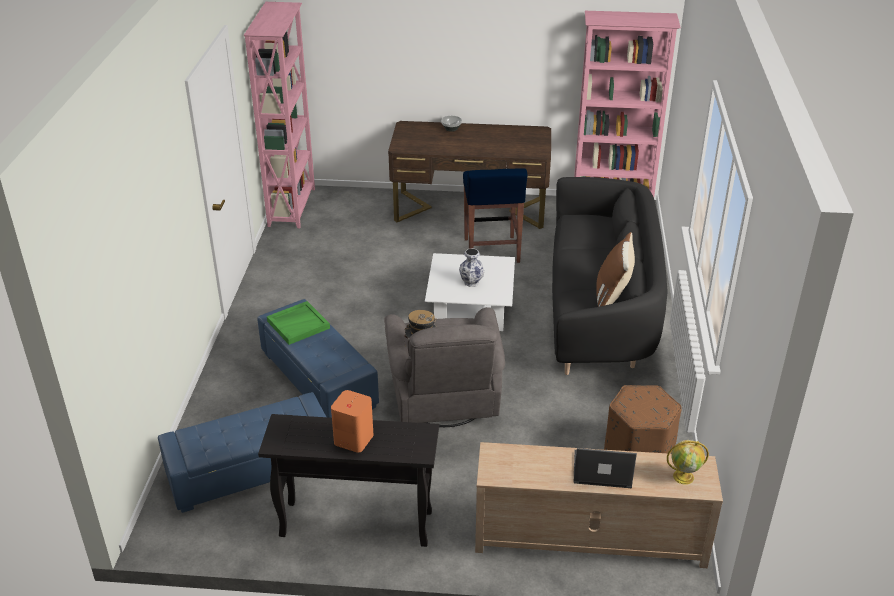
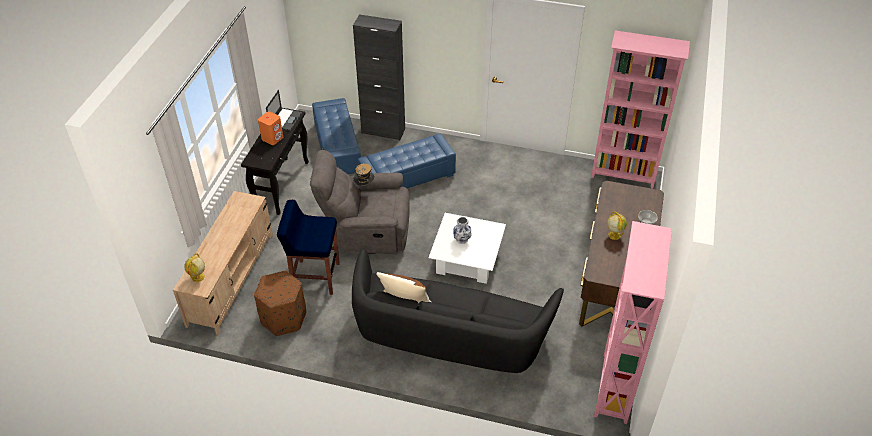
camera: 100 degrees right, 10 degrees up
(201, 422) = (383, 131): none -> black cabinet
(298, 324) = (425, 148): green tray -> none
(476, 145) = (614, 235): none -> globe
(491, 251) = (545, 284): blue stool -> blue stool (315, 277)
(601, 469) = (220, 242): laptop -> laptop (285, 119)

